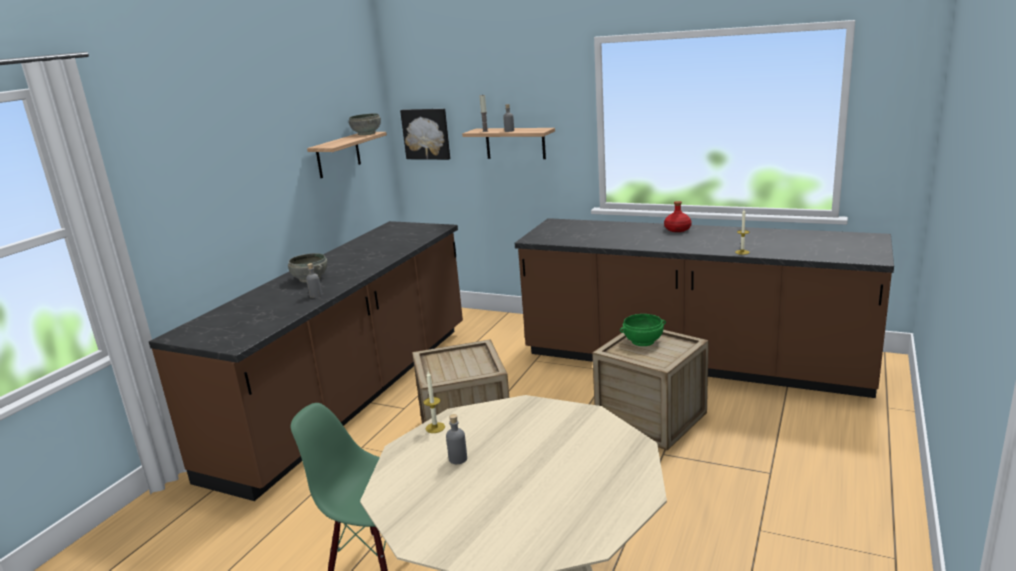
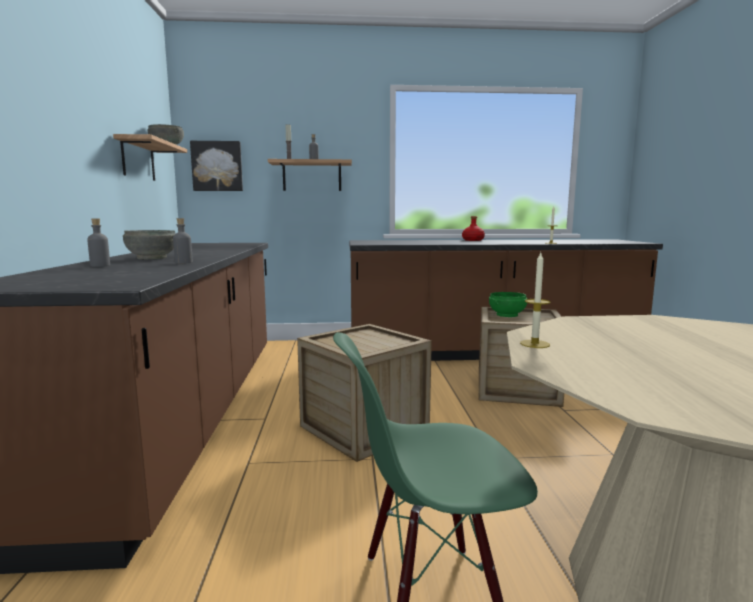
camera: 30 degrees left, 10 degrees down
(458, 459) = (638, 361): grey bottle -> grey bottle (100, 265)

